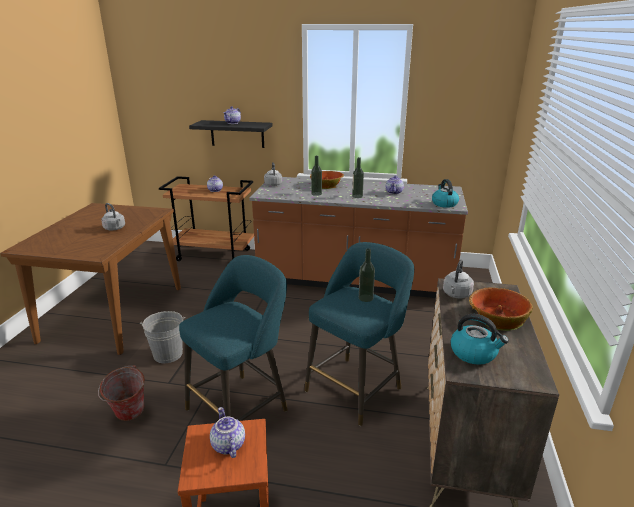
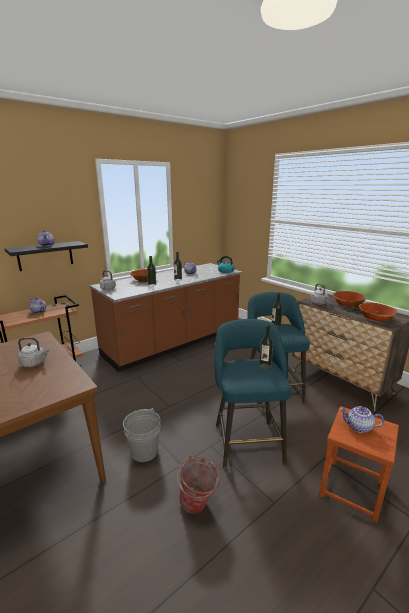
camera: 50 degrees left, 5 degrees down
(244, 324) = (265, 366): none -> bottle
(474, 353) = (375, 318): kettle -> bowl

